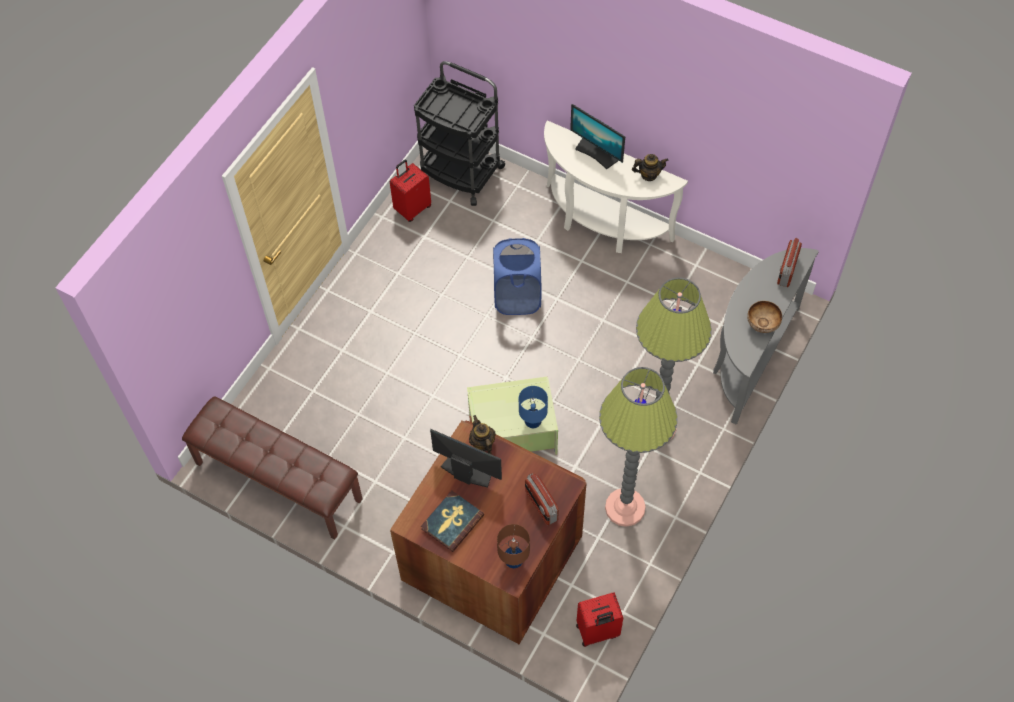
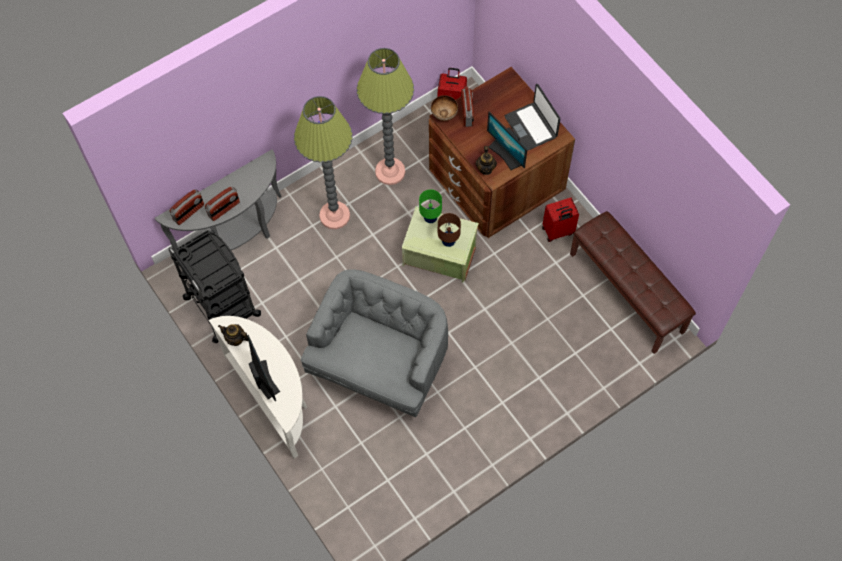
camera: 155 degrees left, 5 degrees up
(412, 208) = (423, 487): red suitcase -> red suitcase (558, 232)
(452, 522) = (531, 127): book -> laptop
(460, 173) = (365, 505): black cart -> black cart (223, 306)
(514, 560) = (502, 88): brown table lamp -> brown table lamp (448, 242)
(517, 297) = (379, 361): blue laundry basket -> grey armchair
(532, 422) = (431, 219): blue table lamp -> green table lamp
(752, 289) = (224, 209): none -> radio
(761, 325) = (237, 180): bowl -> bowl (444, 115)

